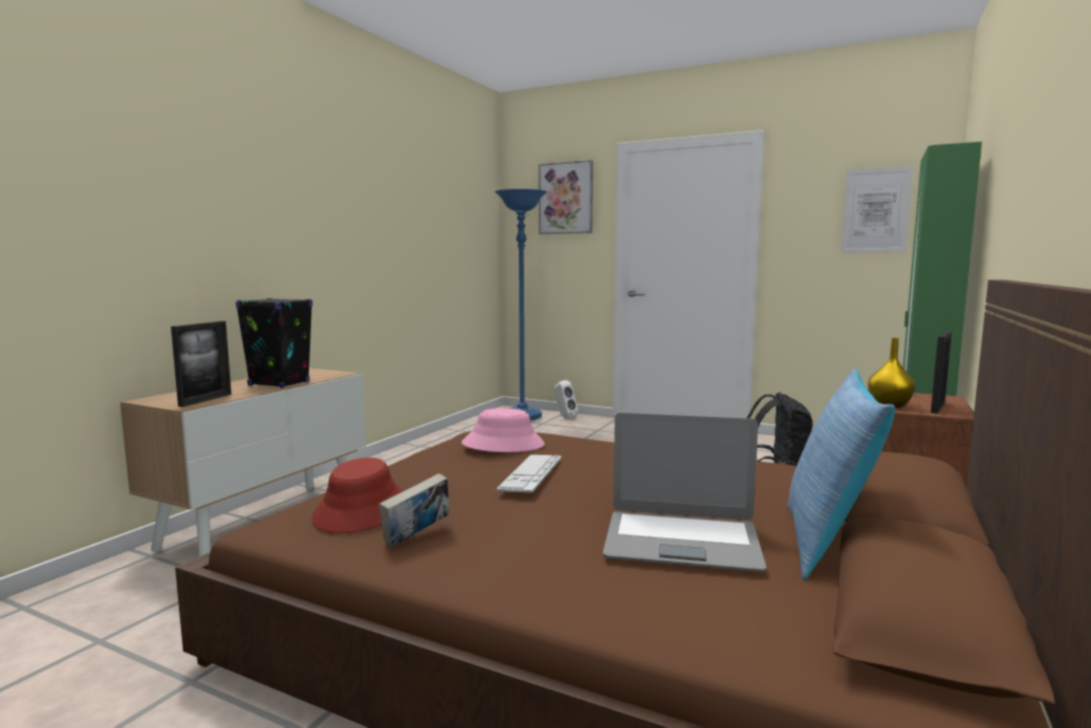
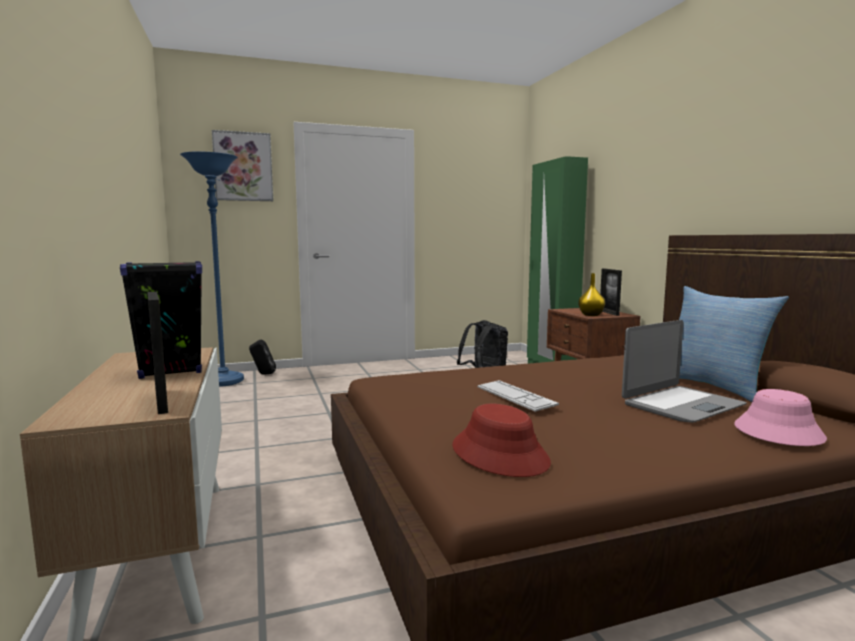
camera: 45 degrees left, 0 degrees up
(416, 537) = (586, 454): book -> none
(503, 444) = (433, 384): pink hat -> pink hat (777, 432)
(564, 417) = (263, 374): white speaker -> black speaker
(876, 210) = (485, 195): picture -> none

